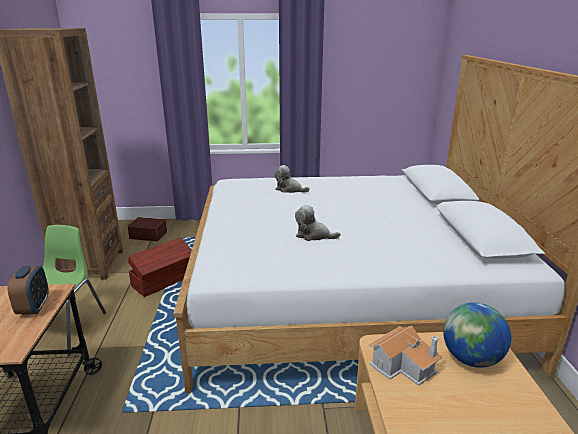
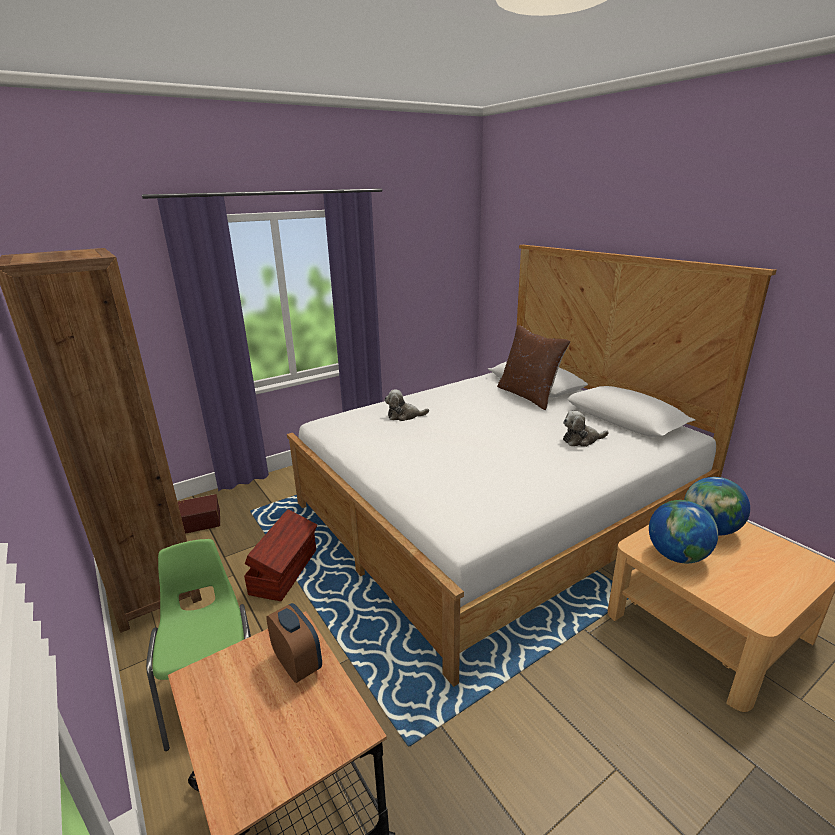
camera: 30 degrees left, 0 degrees up
(313, 235) = (496, 459): plush toy -> plush toy (581, 440)
(404, 365) = (676, 556): toy house -> globe
(415, 198) = (528, 396): none -> brown pillow

